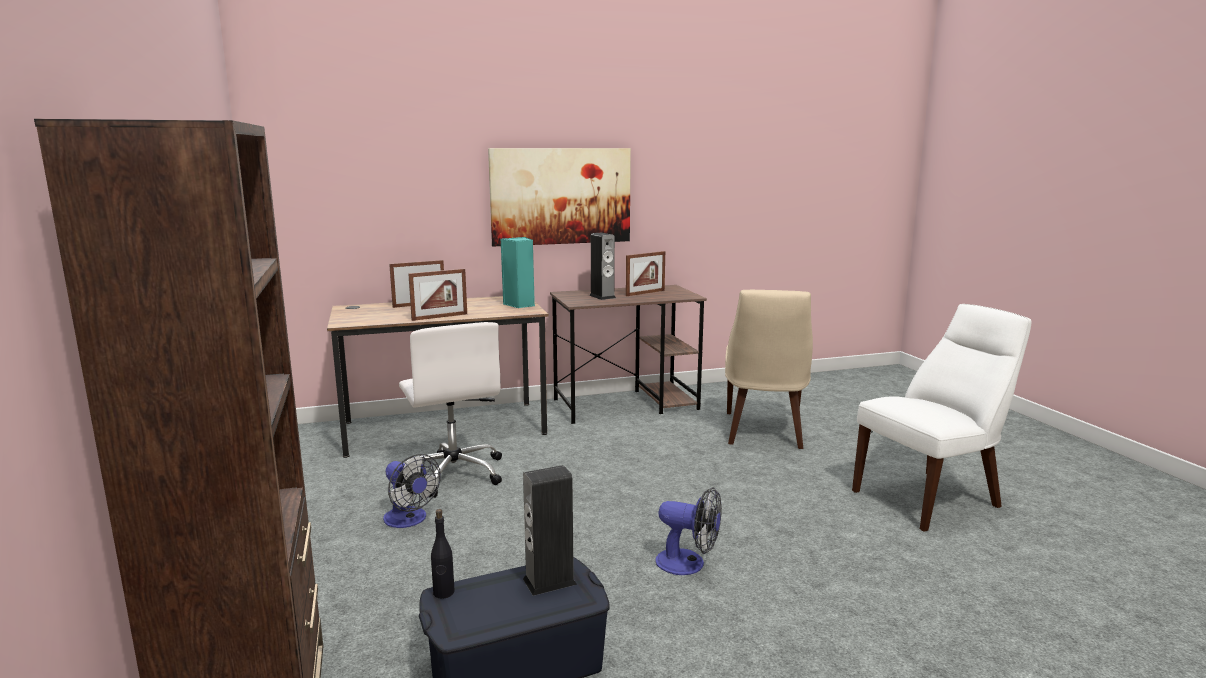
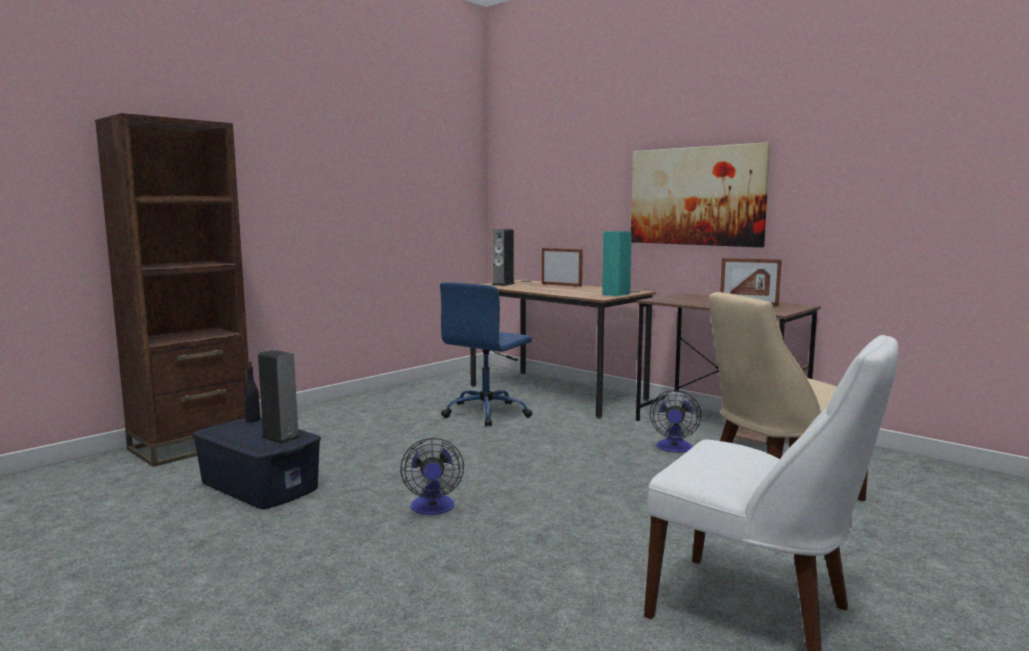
camera: 60 degrees right, 5 degrees down
(409, 520) = (407, 420): fan -> fan (674, 448)
(440, 317) = (536, 290): picture frame -> none
(453, 473) = (487, 413): white office chair -> blue office chair
(602, 296) = (697, 300): speaker -> speaker (503, 284)

